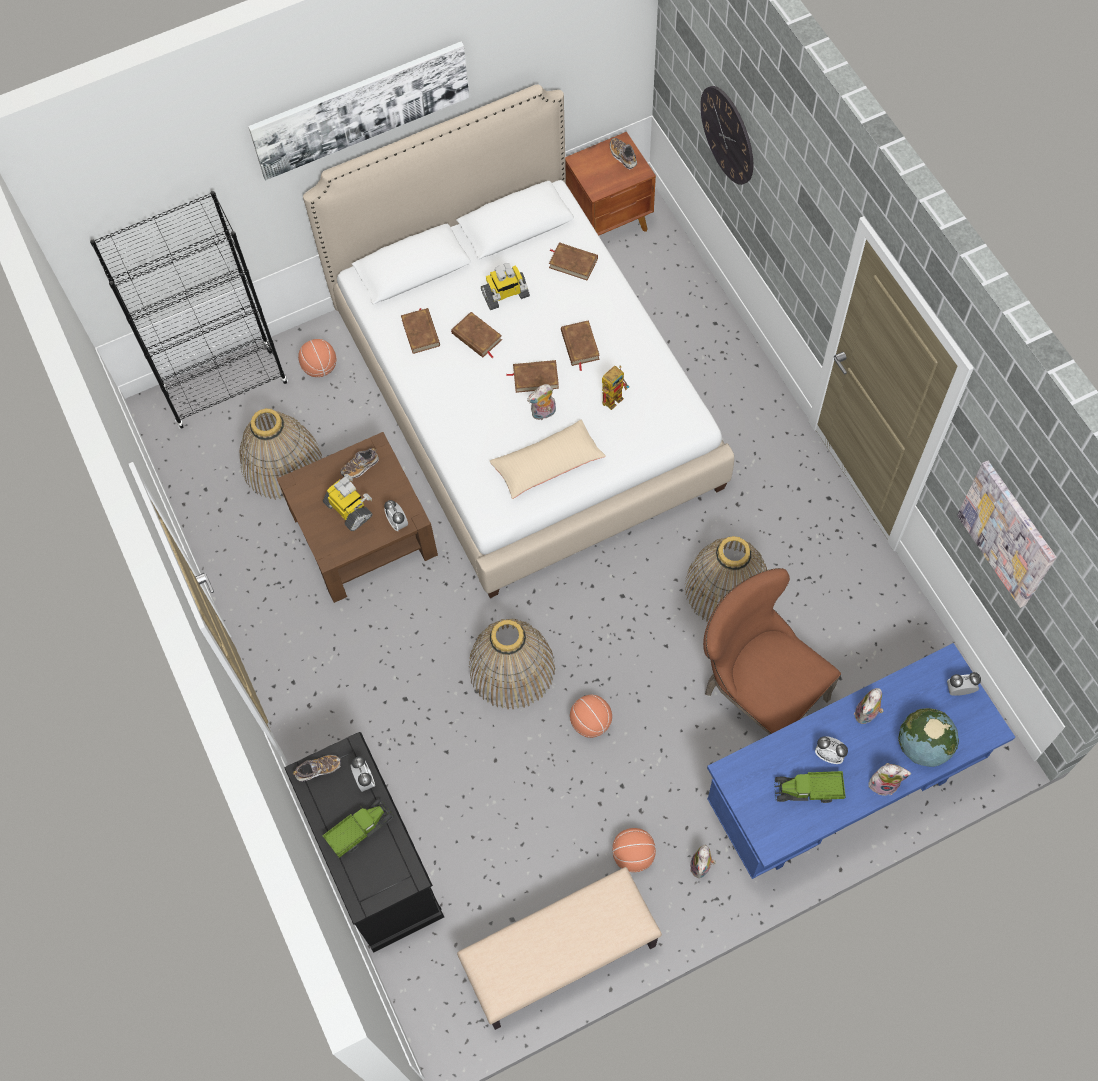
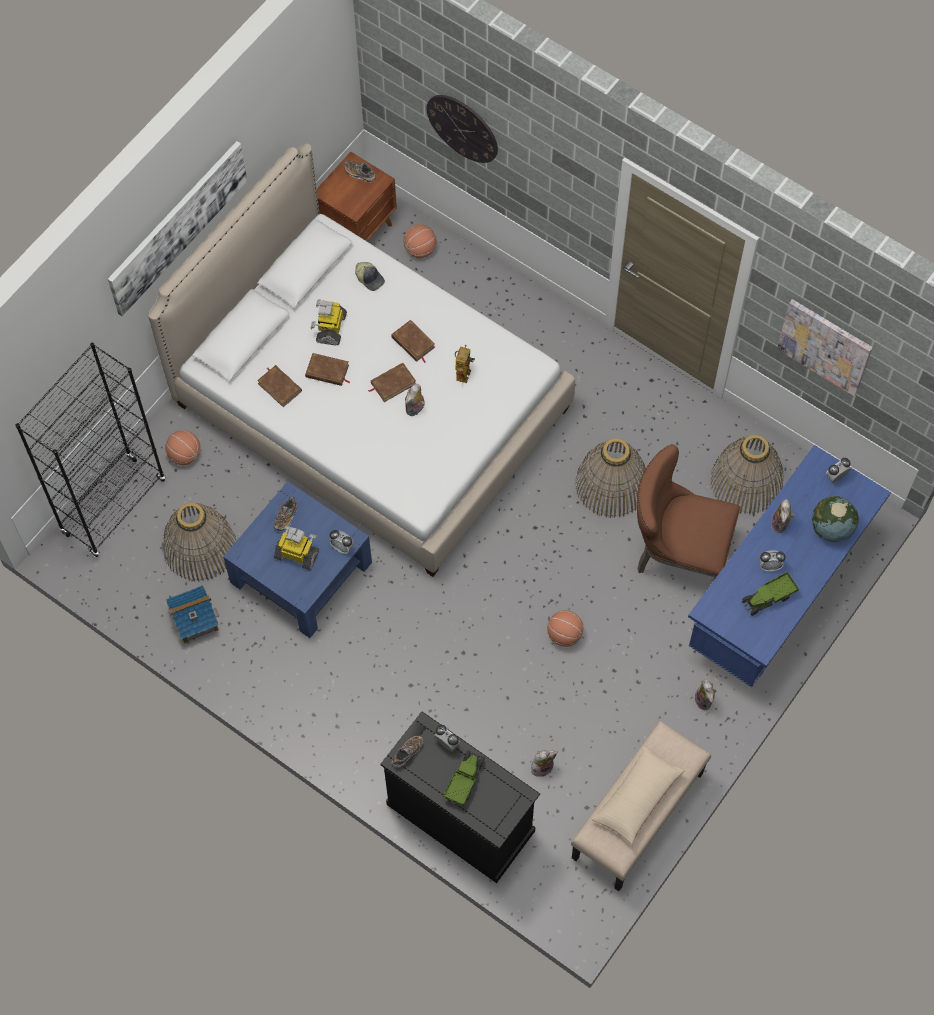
camera: 30 degrees left, 0 degrees up
(235, 532) = (194, 620): none -> toy house
(363, 533) = (301, 572): brown coffee table -> blue coffee table
(505, 295) = (330, 328): toy robot -> toy robot turned 150 degrees clockwise
(512, 668) = (481, 622): basket -> basket (746, 481)
(547, 464) = (441, 447): beige pillow -> beige pillow (637, 798)
(573, 263) = (370, 278): brown book -> cap
(633, 855) = (650, 717): basketball -> basketball (420, 250)
(884, 783) = (818, 567): plush toy -> plush toy (542, 766)

